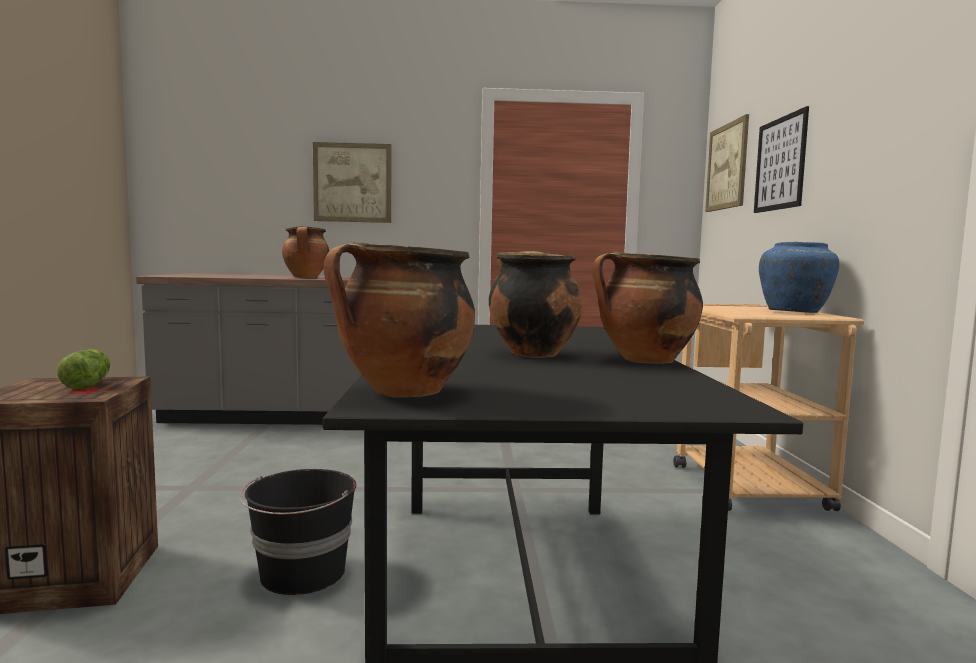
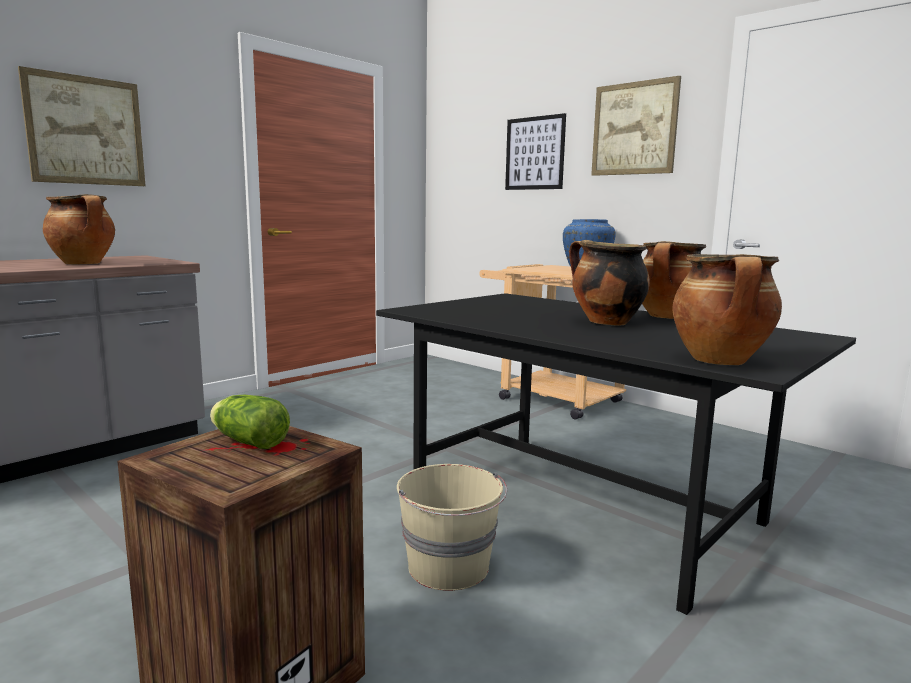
camera: 45 degrees left, 5 degrees up
(302, 574) = (449, 567): black bucket -> beige bucket
(727, 166) = (462, 146): picture -> picture (634, 128)

